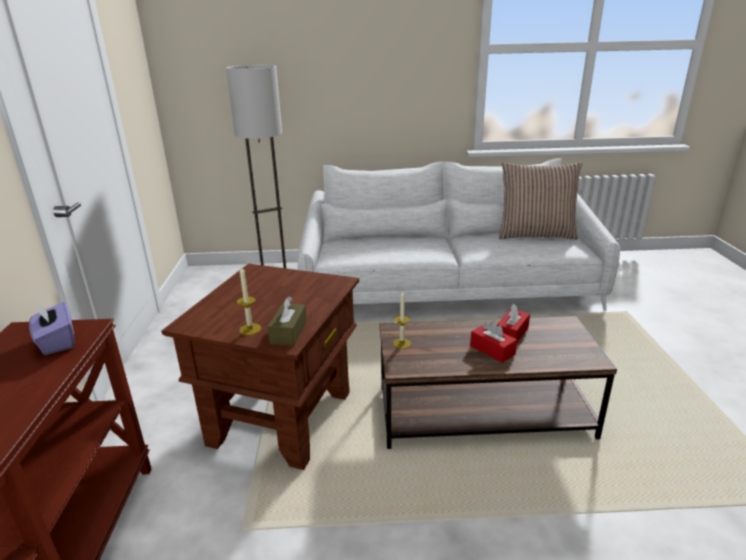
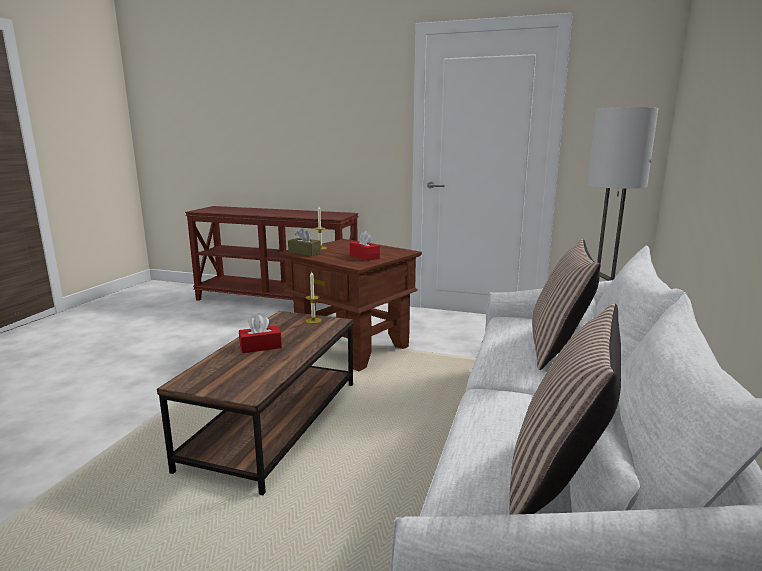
camera: 110 degrees right, 10 degrees down
(57, 342) = (327, 216): purple tissue box -> none
(389, 239) = (557, 349): none -> pillow
(512, 333) = (272, 361): red tissue box -> red tissue box (364, 256)

